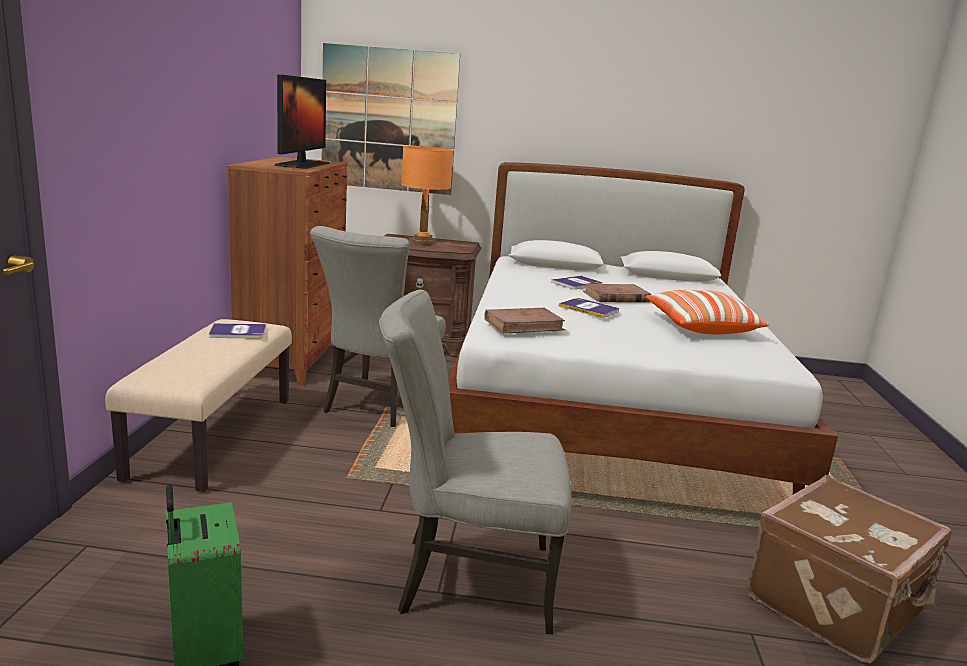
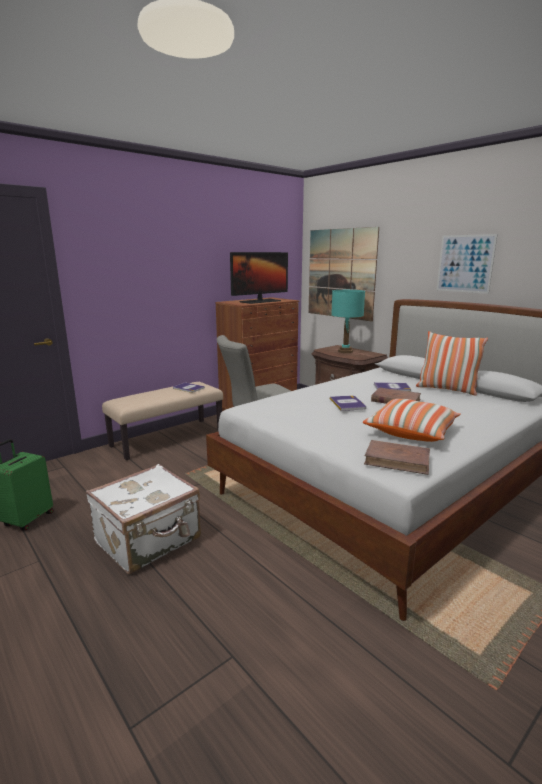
camera: 45 degrees right, 0 degrees up
(422, 242) = (345, 351): orange table lamp -> turquoise table lamp
(465, 579) = (149, 541): grey chair -> white suitcase
(524, 325) = (272, 405): brown book -> brown book (397, 460)
(591, 117) = (465, 263): none -> picture
(623, 278) = (447, 389): none -> pillow
(838, 605) = (328, 684): brown suitcase -> none

